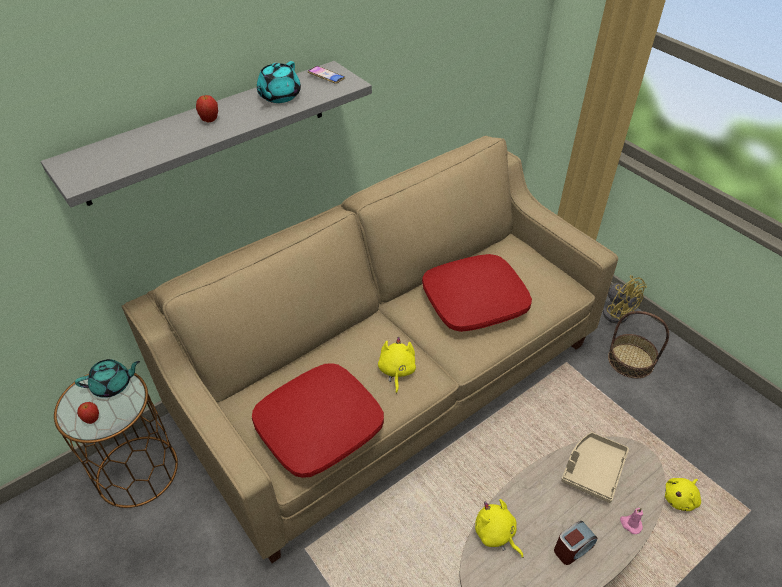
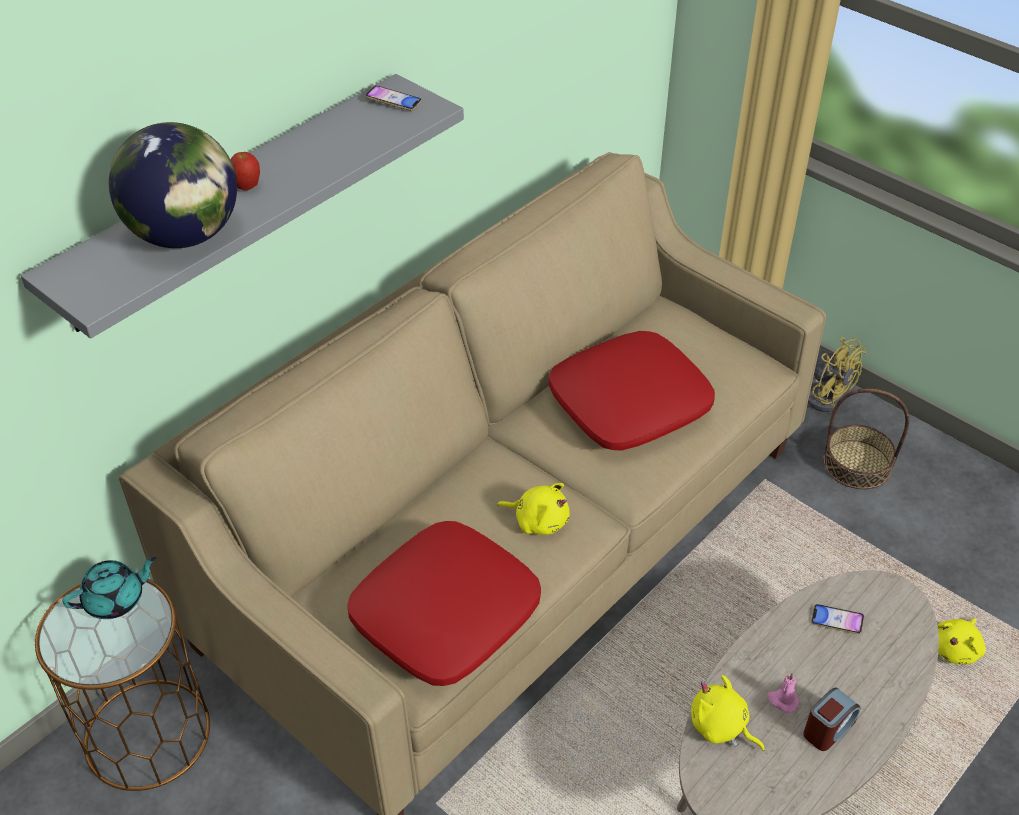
camera: 10 degrees left, 0 degrees up
(92, 419) = (100, 654): apple -> none
(157, 147) = (185, 235): none -> globe
(279, 96) = (335, 139): turquoise teapot -> none
(396, 371) = (538, 520): yellow plush toy -> yellow plush toy turned 120 degrees clockwise
(592, 470) = (836, 621): beige tray -> phone
(630, 524) = (899, 685): pink candle -> pink candle (782, 700)

